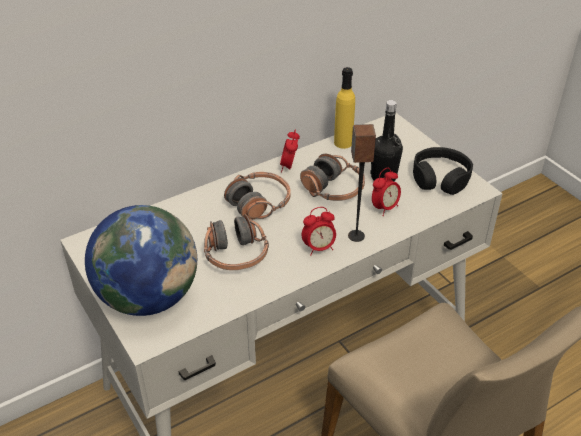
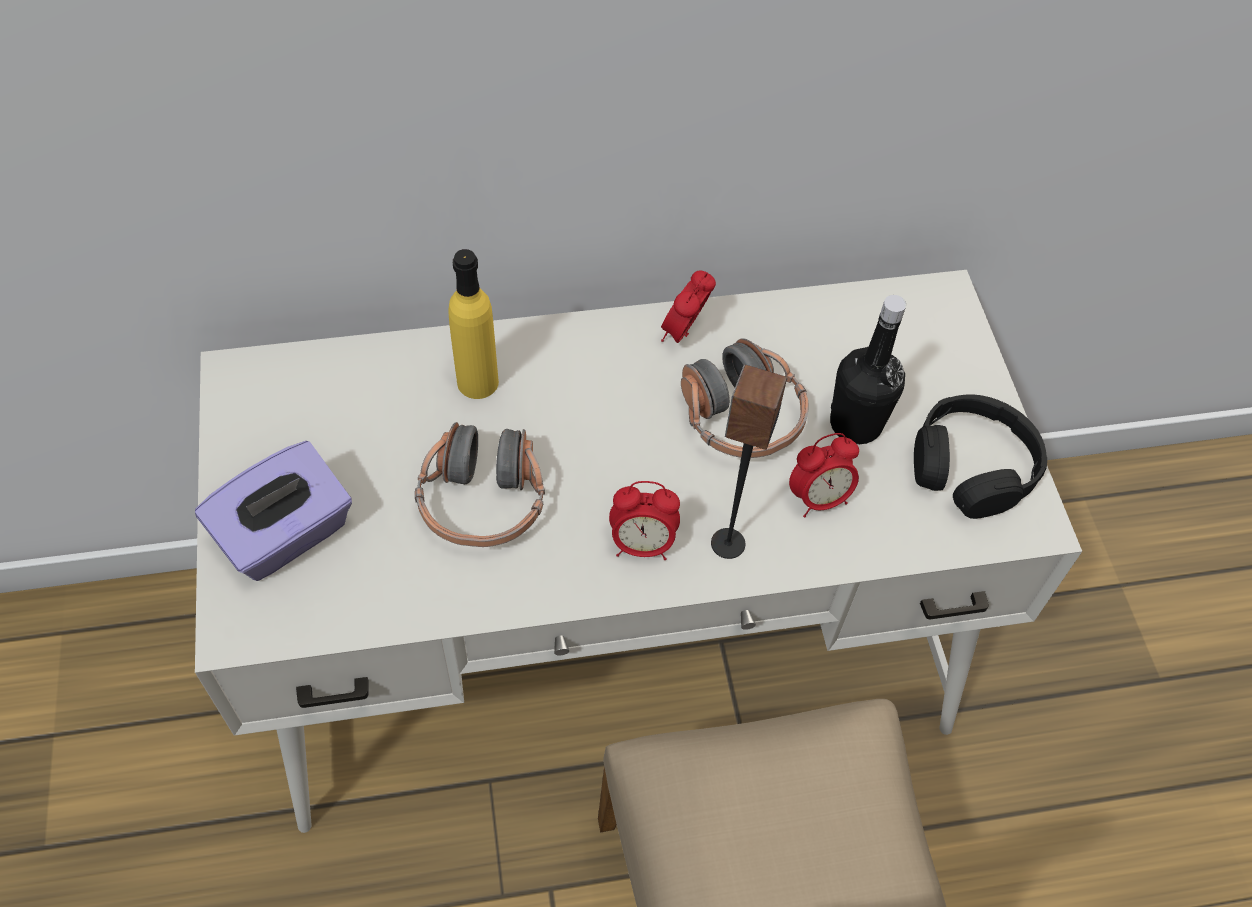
camera: 20 degrees right, 15 degrees up
(148, 297) = (286, 535): globe -> purple tissue box
(259, 203) = (584, 399): headphones -> none
(343, 143) = (819, 311): yellow bottle -> yellow bottle (477, 382)

